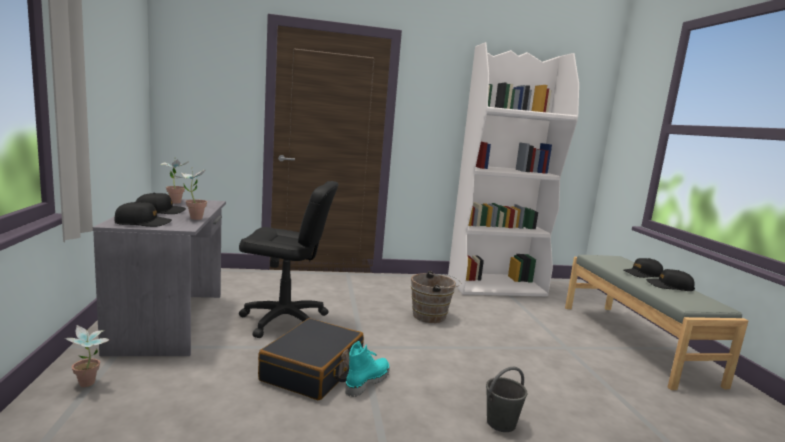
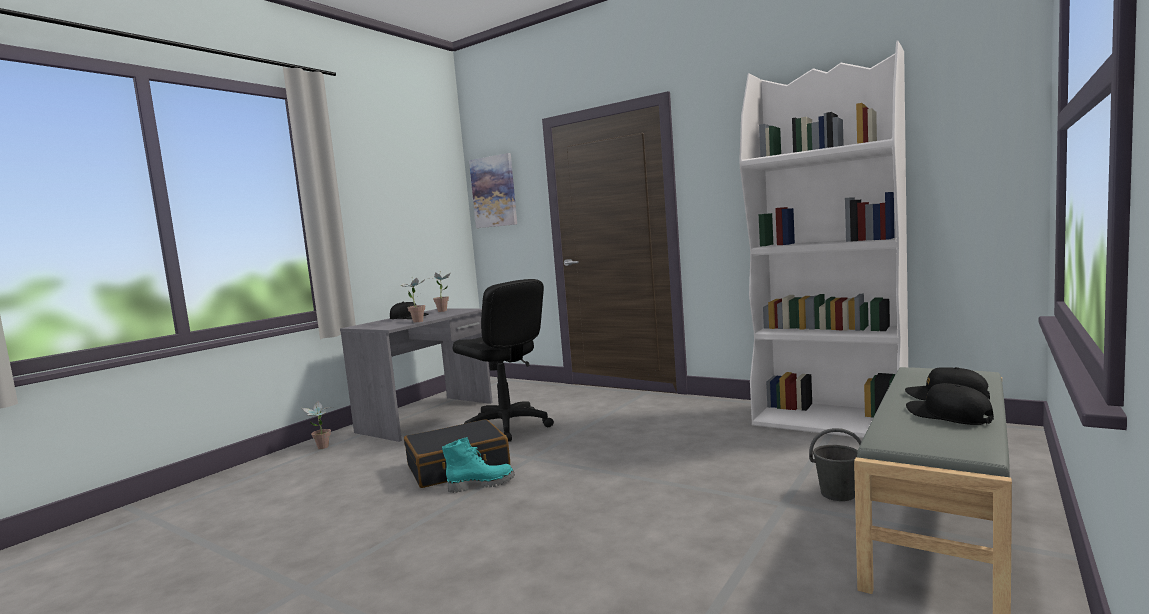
camera: 45 degrees right, 5 degrees down
(143, 223) = (374, 325): black cap -> none
(191, 72) = (494, 191): none -> picture
(432, 316) = (661, 442): brown bucket -> none
(500, 423) = (531, 547): grey bucket -> grey bucket (837, 494)

